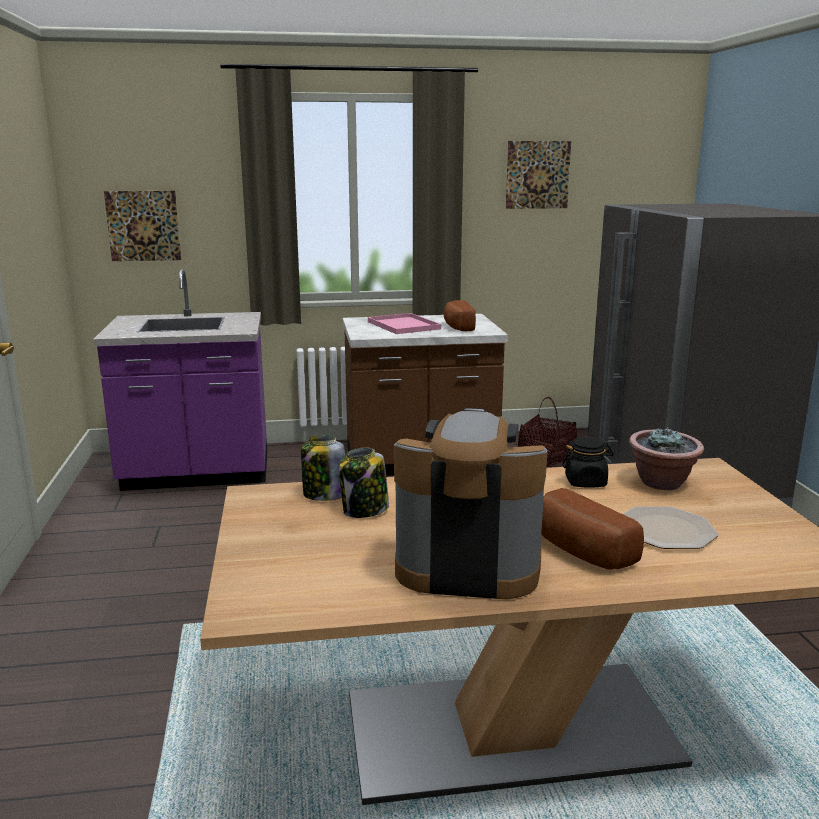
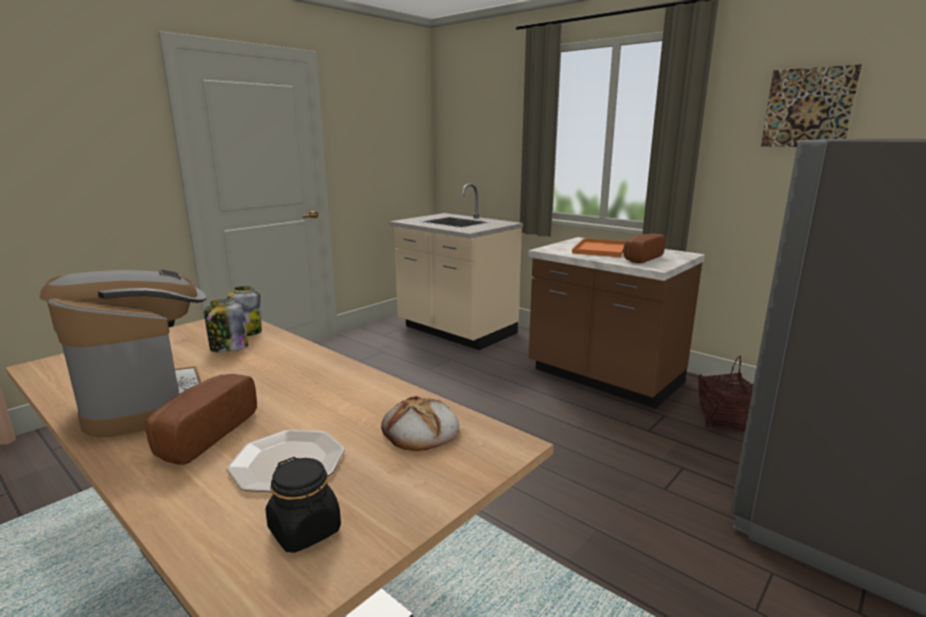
camera: 50 degrees right, 0 degrees up
(143, 226) = (471, 152): picture -> none
(197, 474) = (456, 331): purple counter -> beige counter
(402, 325) = (600, 249): pink tray -> orange tray
(586, 482) = (375, 398): black jar -> black jar (305, 530)
(662, 483) = (420, 431): potted plant -> bread

